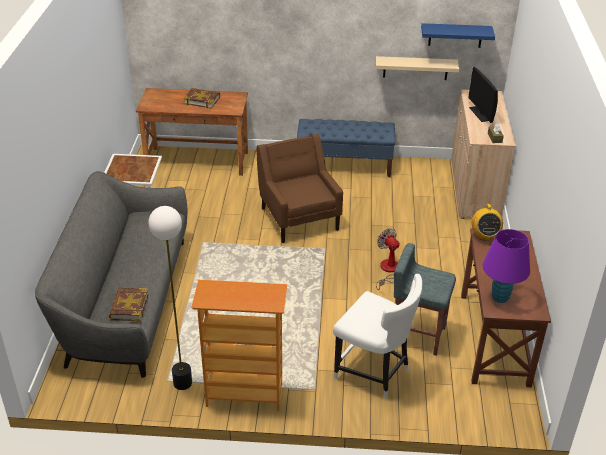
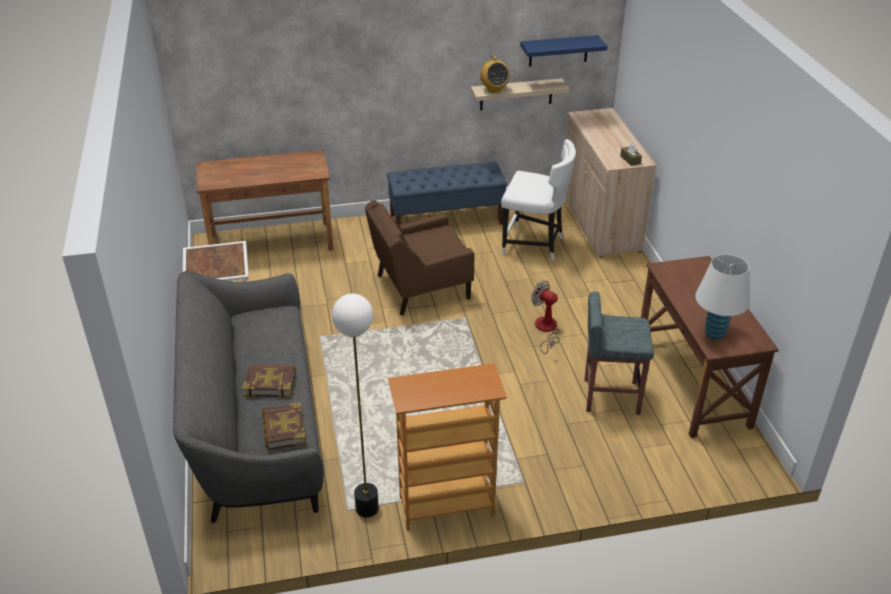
camera: 15 degrees left, 0 degrees up
(202, 100) = (273, 167): book -> book (270, 383)
(299, 217) = (420, 288): brown armchair -> brown armchair turned 75 degrees counterclockwise
(374, 373) = (581, 449): white chair -> white chair (534, 245)
(481, 113) = (603, 135): monitor -> none
(484, 236) = (666, 269): radio -> radio (494, 89)
(500, 297) = (714, 334): purple table lamp -> white table lamp

